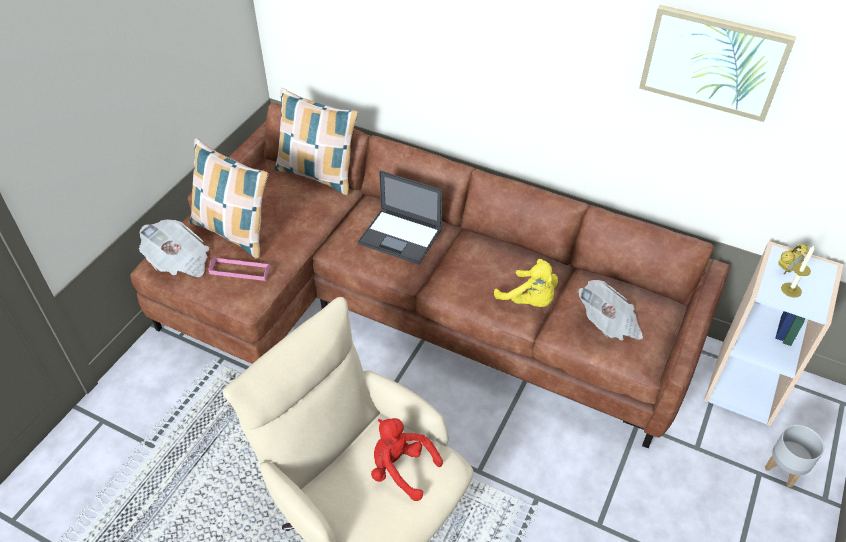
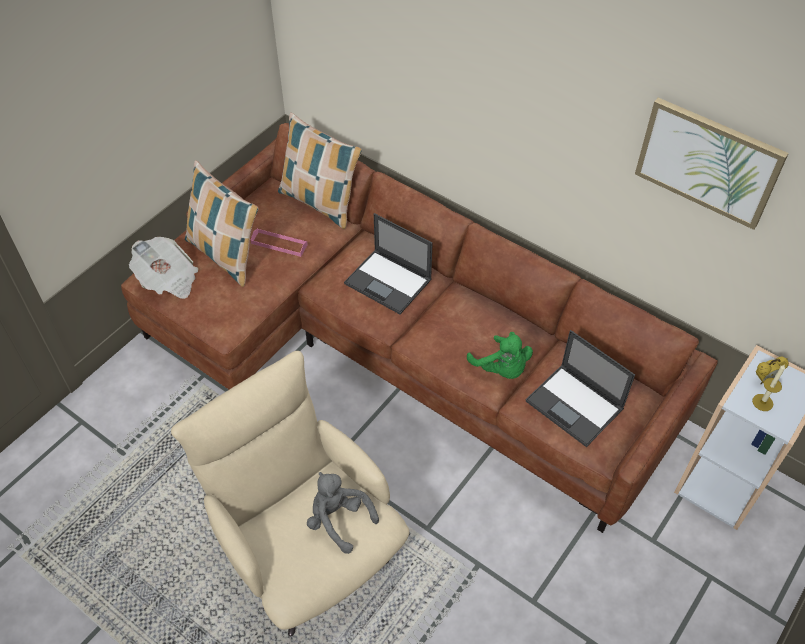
camera: 10 degrees right, 5 degrees up
(240, 270) = (223, 297): pink tray -> pink tray (279, 244)
(401, 469) = (338, 520): red plush toy -> grey plush toy
(529, 300) = (501, 369): yellow plush toy -> green plush toy
(608, 324) = (575, 405): newspaper -> laptop
(784, 469) = (737, 576): grey planter -> none

